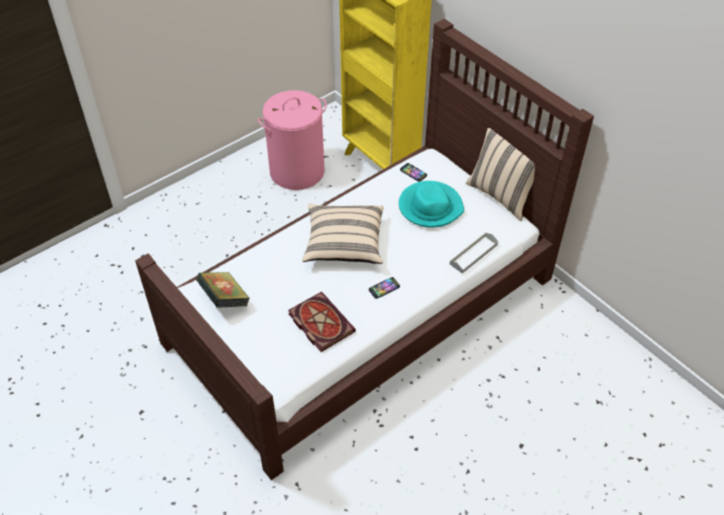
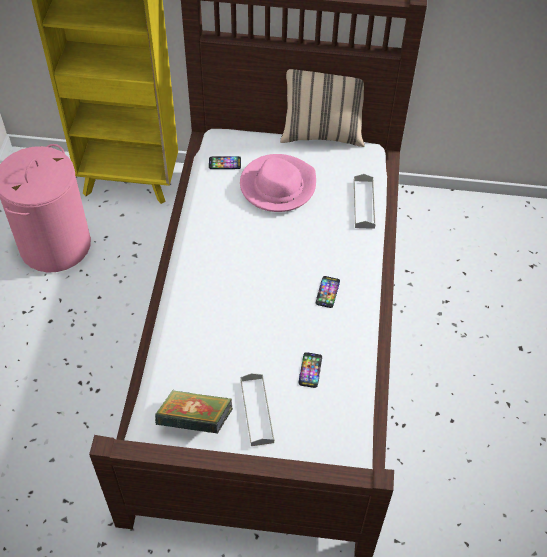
camera: 45 degrees left, 5 degrees up
(263, 320) = (257, 411): none -> grey tray
(319, 322) = (310, 370): book -> phone
(344, 244) = (243, 277): beige pillow -> none
(430, 207) = (277, 186): turquoise hat -> pink hat

